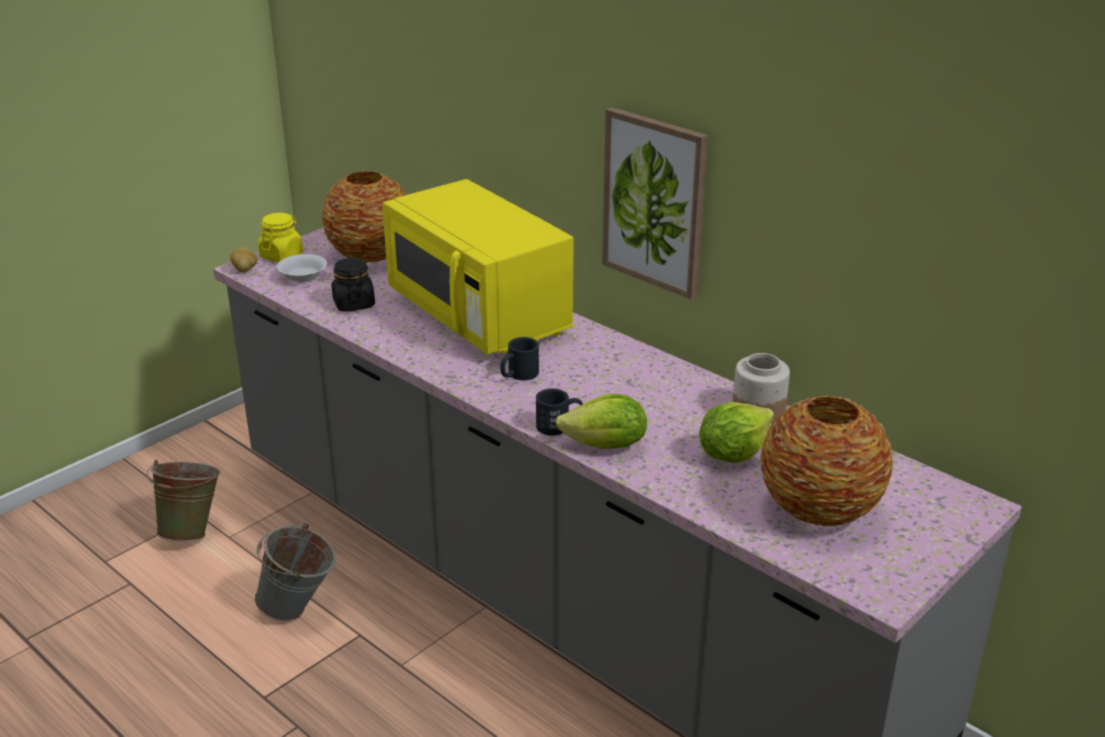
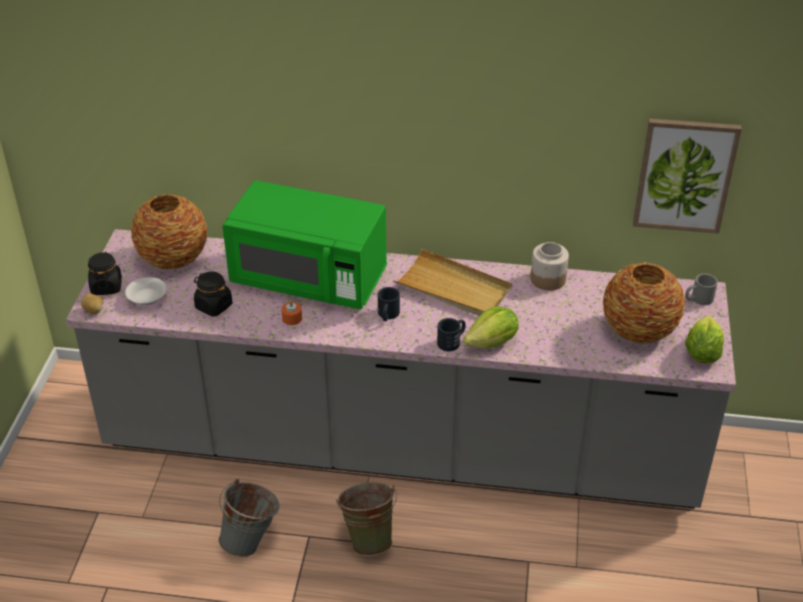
camera: 35 degrees left, 10 degrees up
(193, 530) = (109, 526): green bucket -> green bucket (369, 538)
(281, 256) = (106, 286): yellow jar -> black jar
(414, 341) = (292, 318): none -> orange candle
(478, 314) = (309, 279): yellow microwave -> green microwave
(627, 378) = (453, 288): none -> beige tray
(655, 202) = (436, 164): picture -> picture (684, 175)
(732, 453) = (562, 315): lettuce -> lettuce (701, 353)
(953, 508) = (698, 299): none -> grey mug

